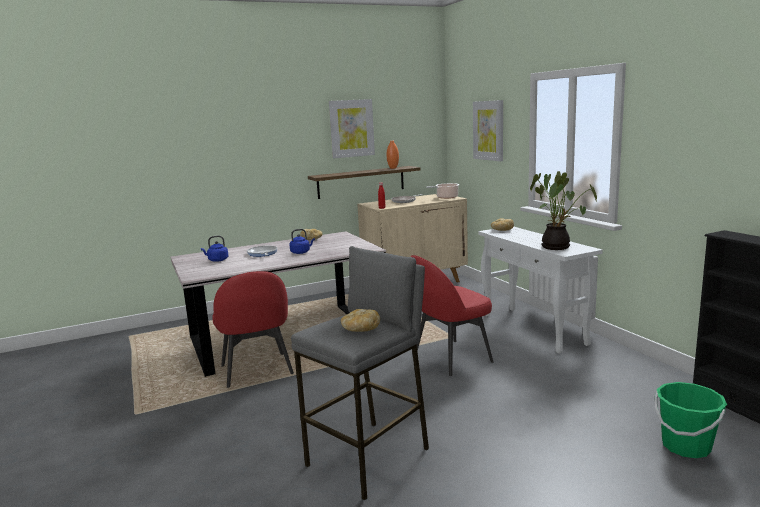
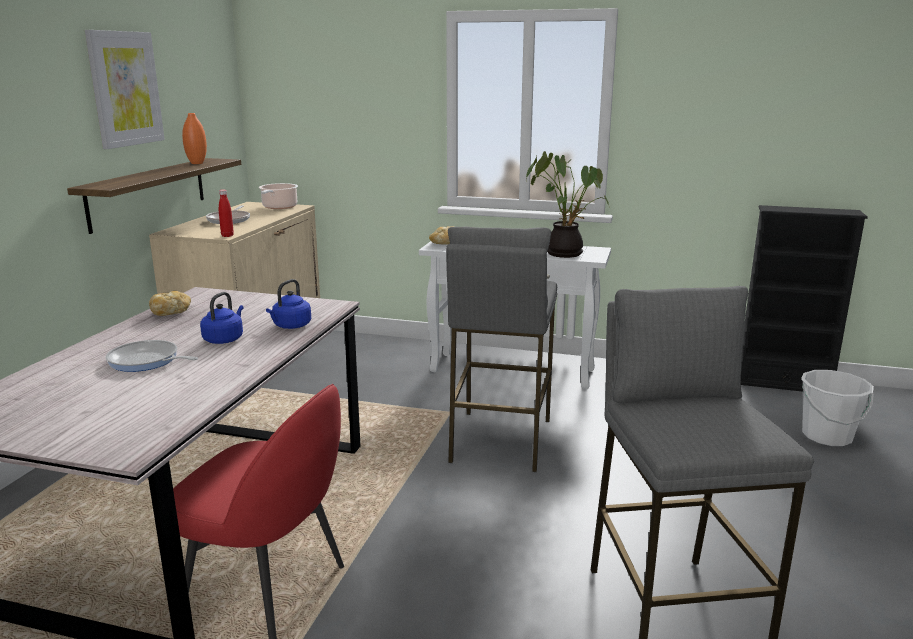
camera: 50 degrees left, 5 degrees up
(217, 260) = (73, 401): blue kettle -> blue kettle (290, 326)
(360, 330) = (725, 417): bread -> none
(450, 358) = (499, 440): red chair -> grey stool
(488, 130) = (353, 96): picture -> none
(685, 446) = (827, 436): green bucket -> white bucket

